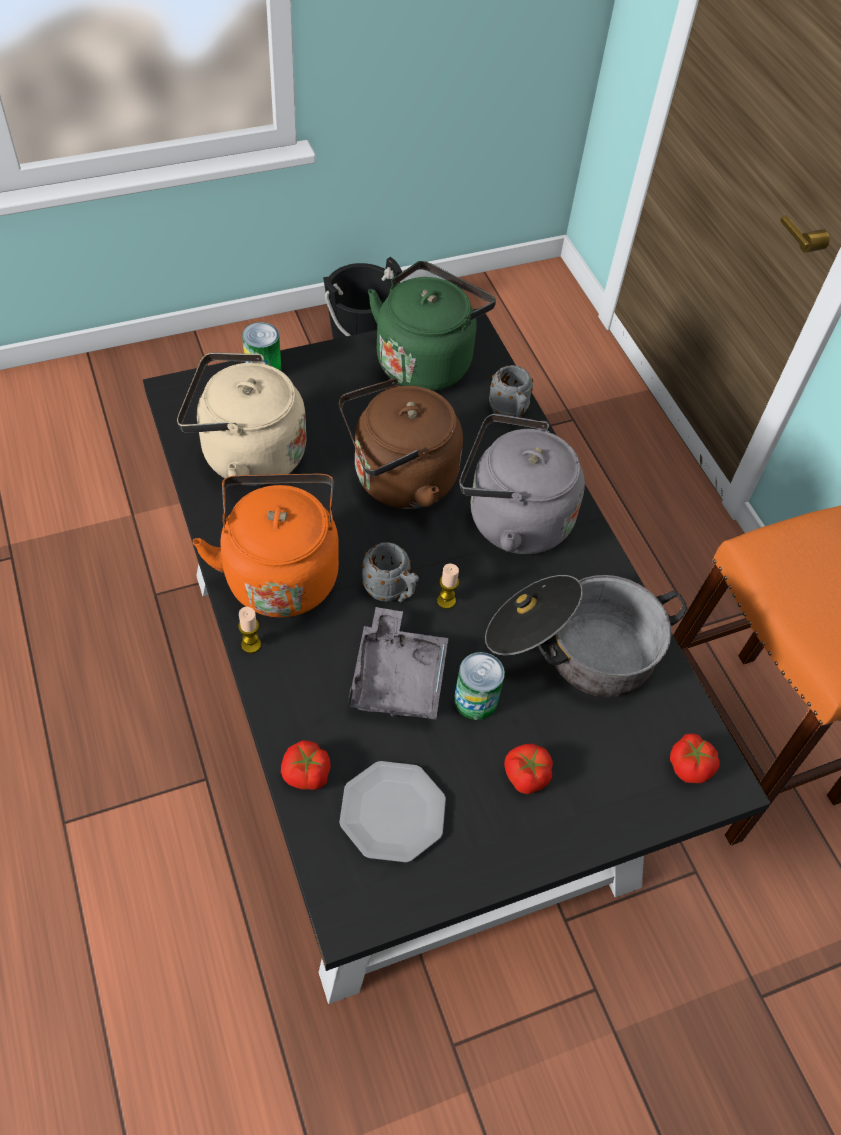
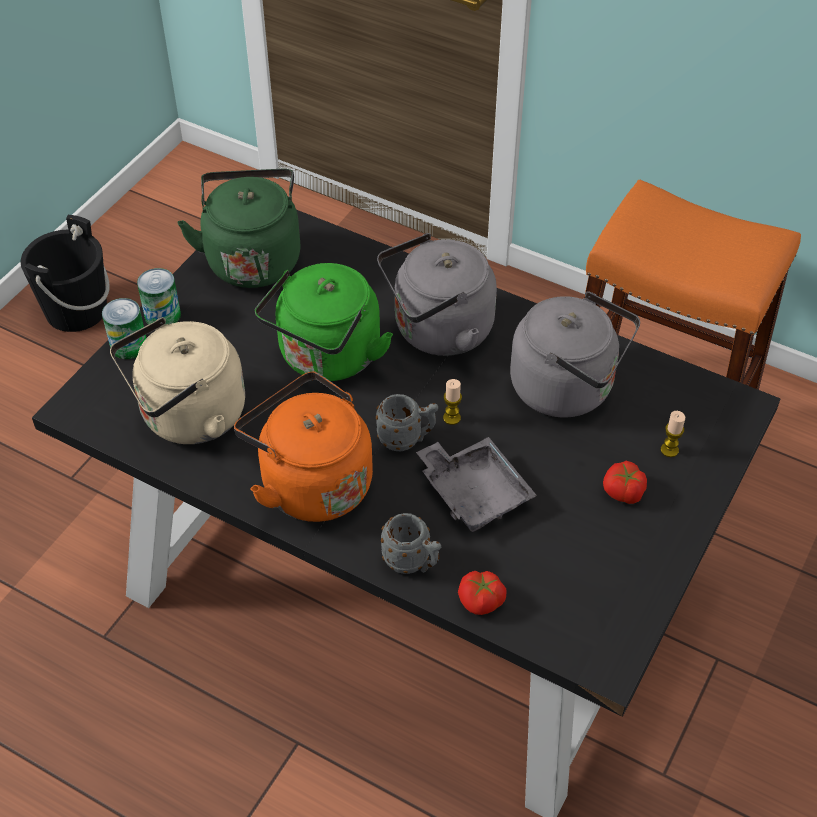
camera: 35 degrees left, 5 degrees down
(251, 644) = (345, 547): candle -> candle (669, 450)
(393, 813) = (566, 581): plate -> none
(398, 480) = (327, 358): brown kettle -> green kettle
(475, 700) = (541, 468): can -> can (162, 315)
(509, 414) = (357, 258): grey mug -> grey mug (412, 563)
(573, 648) = (568, 388): cooking pot -> grey kettle
(690, 765) = (713, 410): tomato -> none

